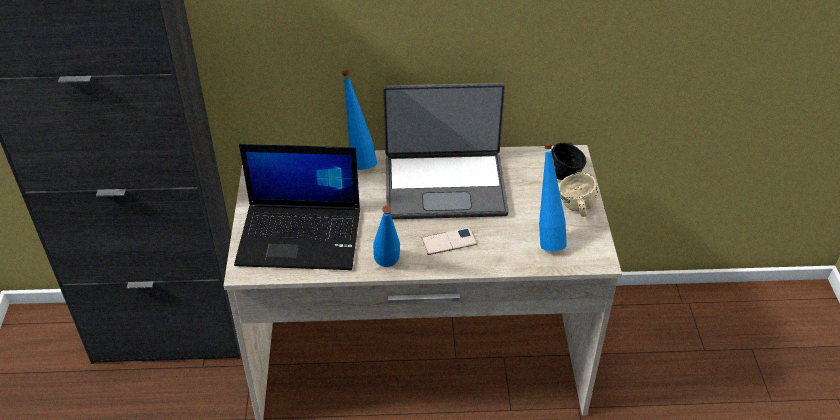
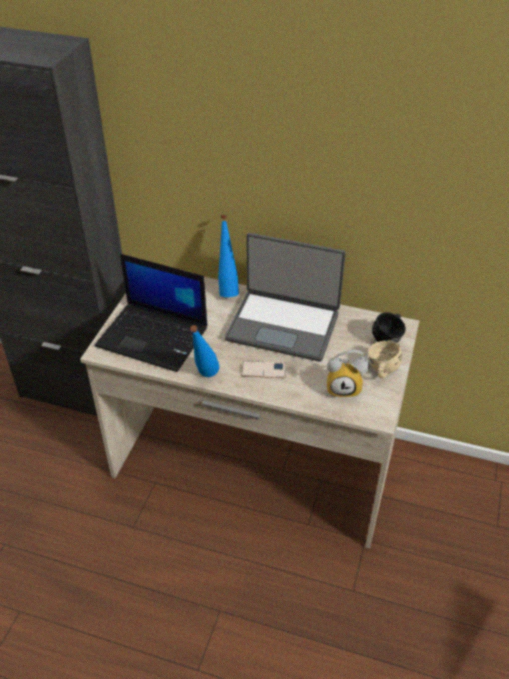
camera: 20 degrees right, 0 degrees up
(547, 238) = (344, 388): blue bottle -> alarm clock

